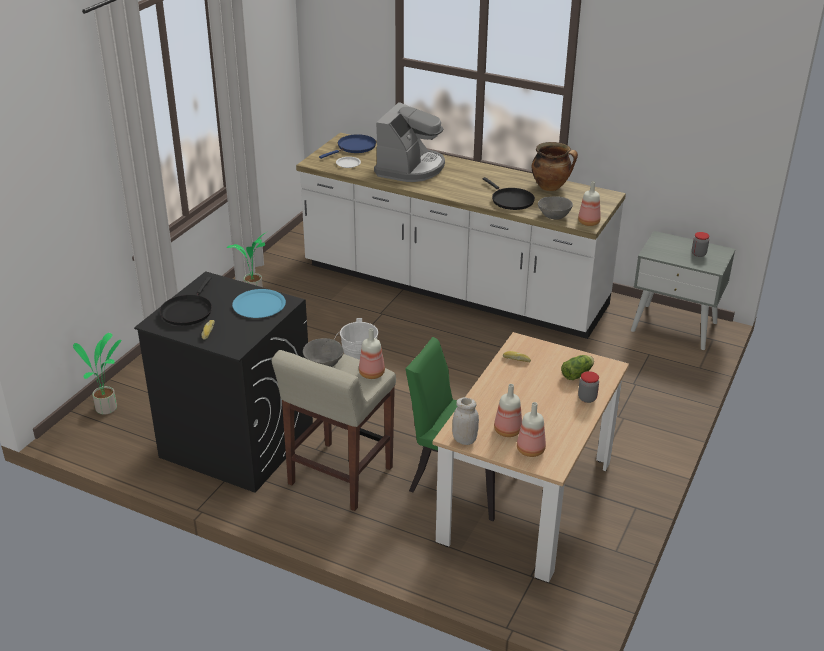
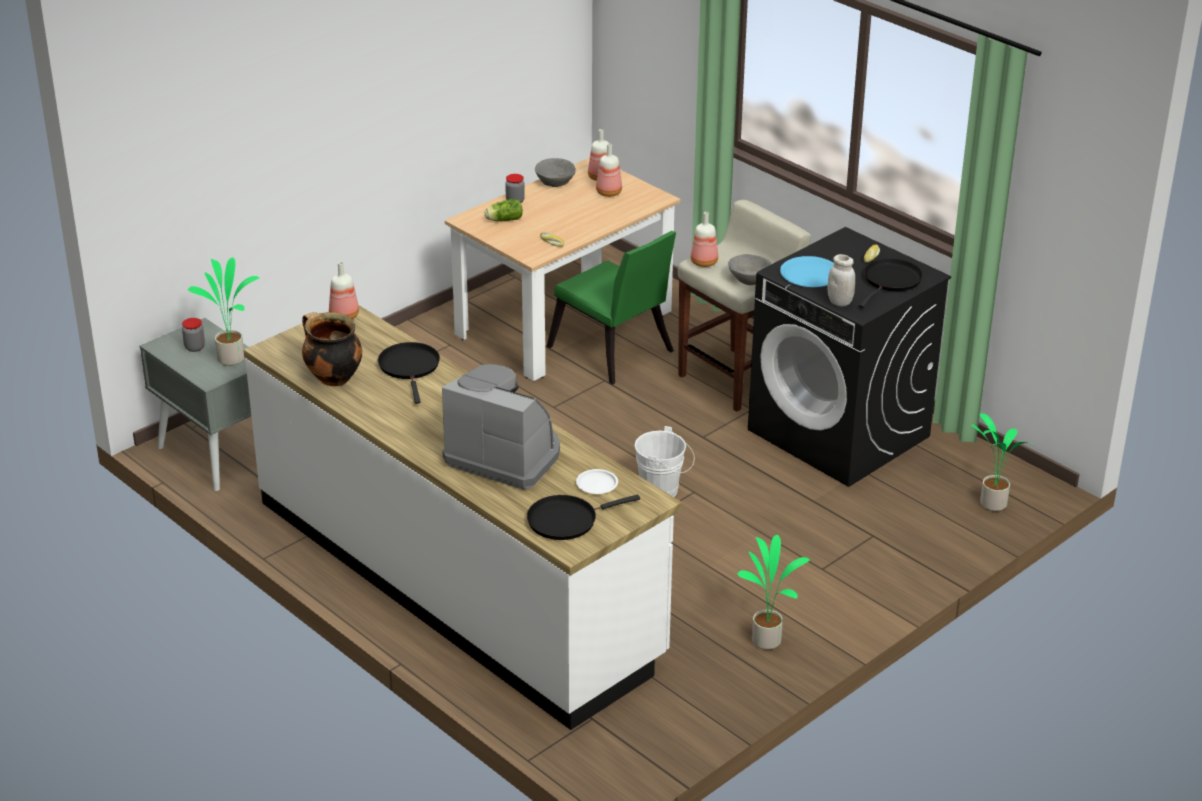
camera: 160 degrees left, 0 degrees up
(354, 147) = (566, 520): blue frying pan -> black frying pan
(410, 168) = (505, 455): coffee machine -> coffee machine turned 75 degrees clockwise
(464, 440) = (651, 193): white jar -> white jar (840, 302)
(554, 216) = (376, 333): grey bowl -> grey bowl (554, 183)
(665, 252) = (232, 358): none -> potted plant

